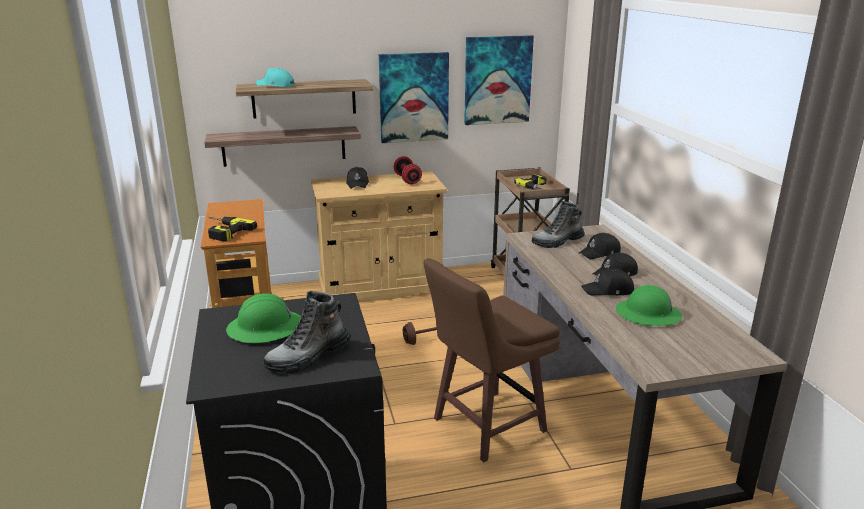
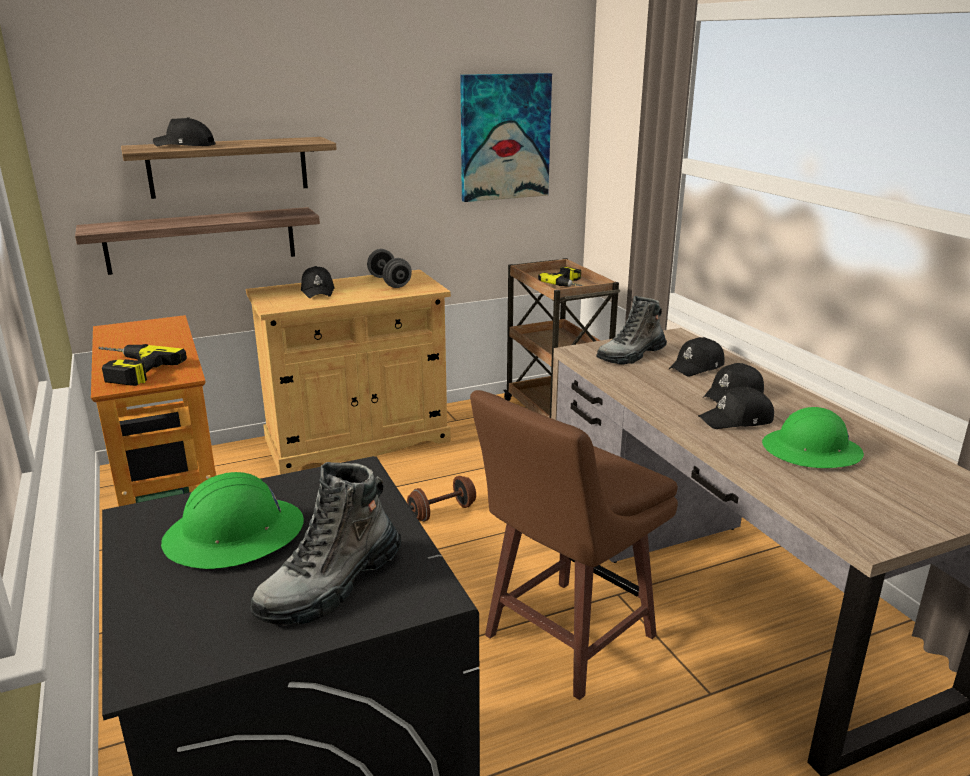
camera: 10 degrees left, 0 degrees up
(275, 85) = (185, 145): turquoise cap -> black cap
(407, 179) = (389, 282): red dumbbell -> grey dumbbell
(413, 97) = (390, 163): picture -> none

